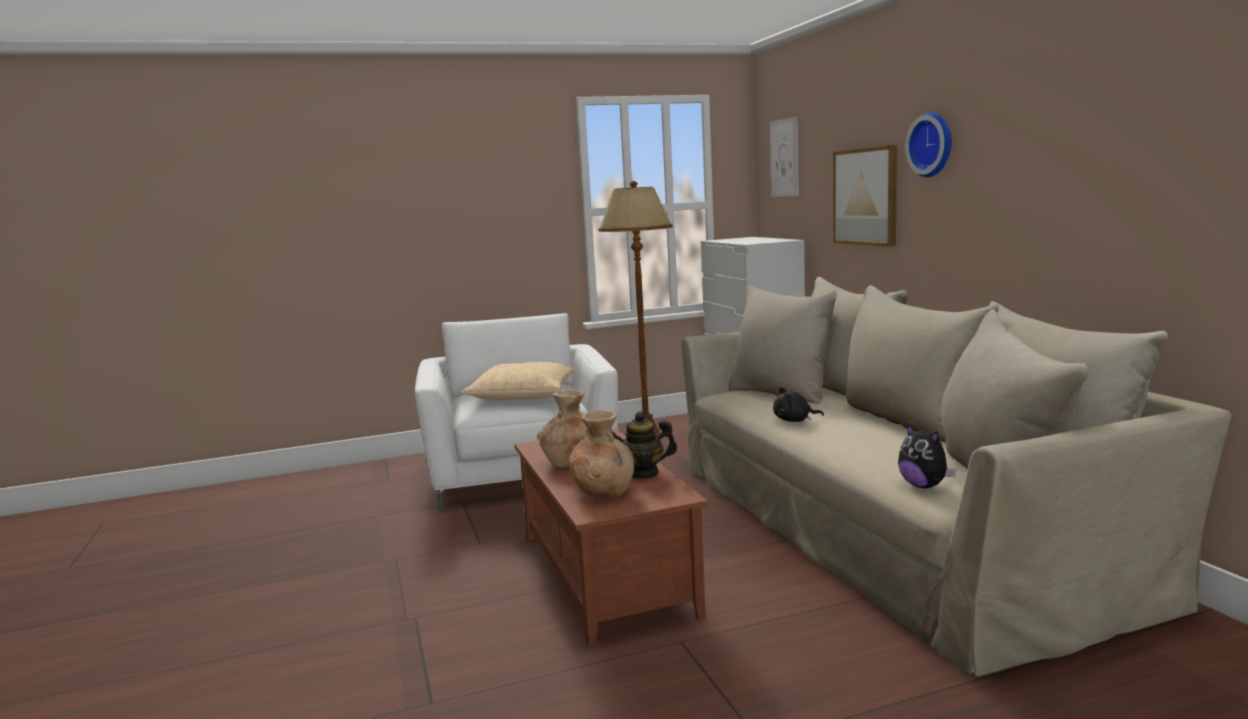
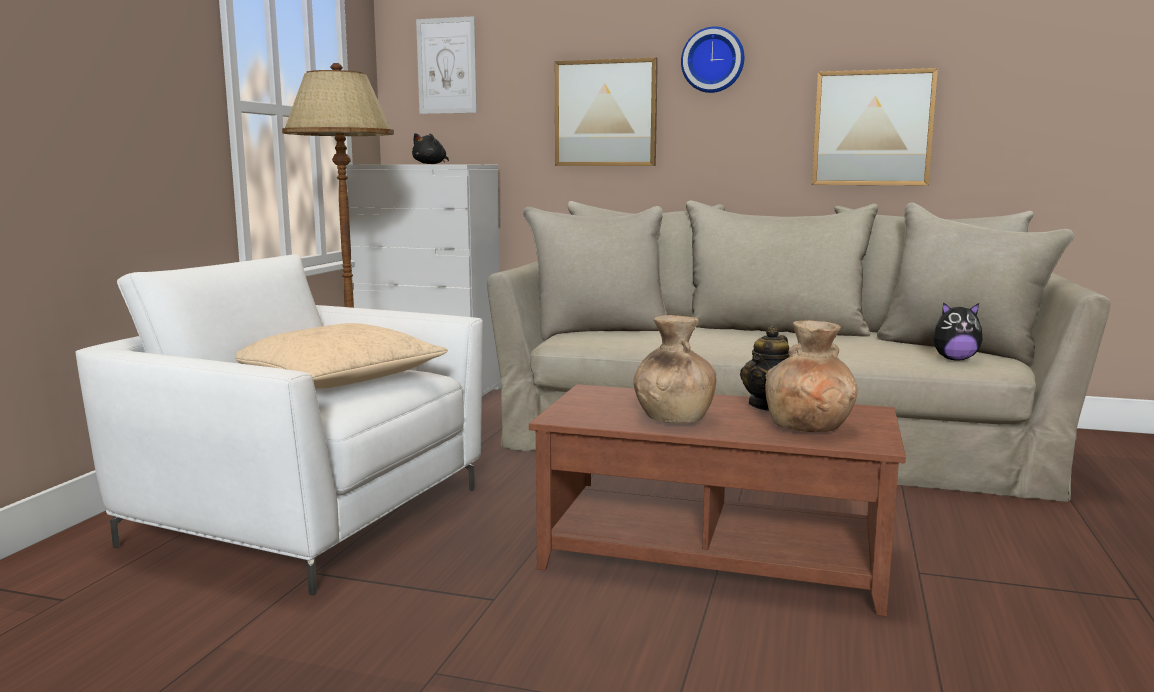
camera: 55 degrees left, 0 degrees up
(794, 420) = (710, 344): black plush toy -> black plush toy (431, 164)
(1058, 214) = (872, 128): none -> picture

